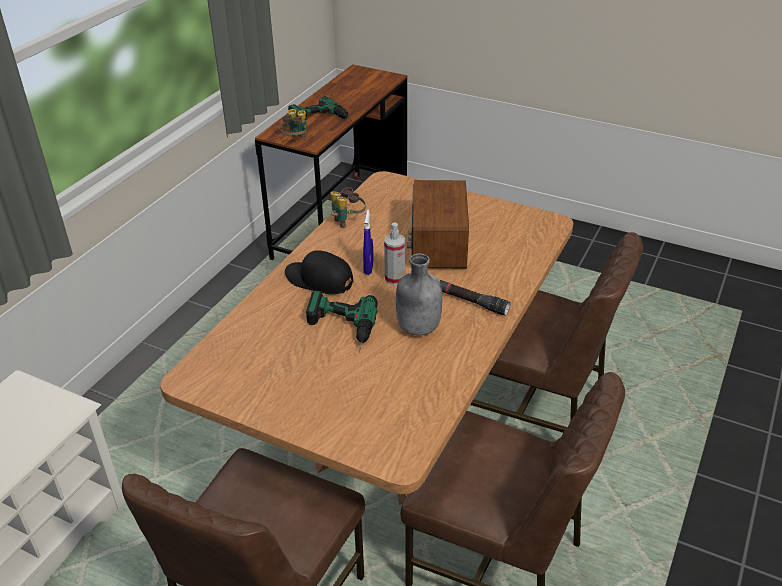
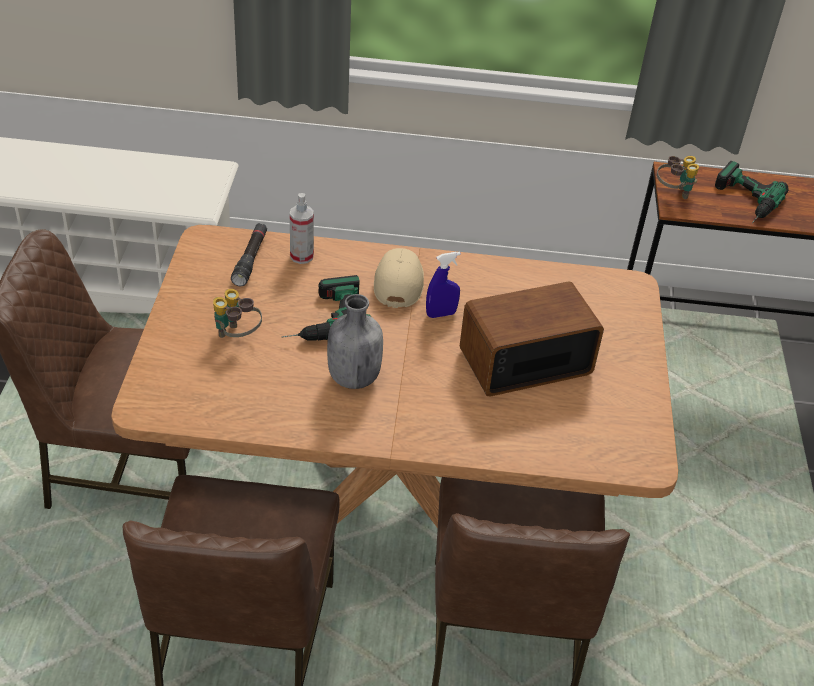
camera: 65 degrees right, 5 degrees up
(319, 280) = (398, 282): black cap -> beige cap
(347, 221) = (523, 275): binoculars -> binoculars (237, 336)
(395, 279) = (433, 339): spray bottle -> spray bottle (301, 256)
(471, 302) = (423, 414): black flashlight -> black flashlight (250, 259)

